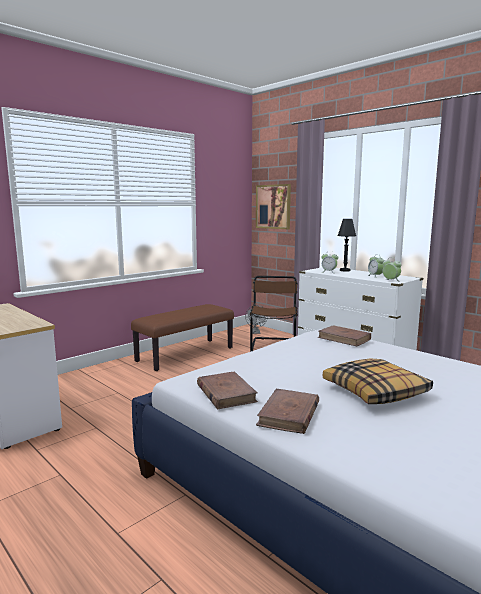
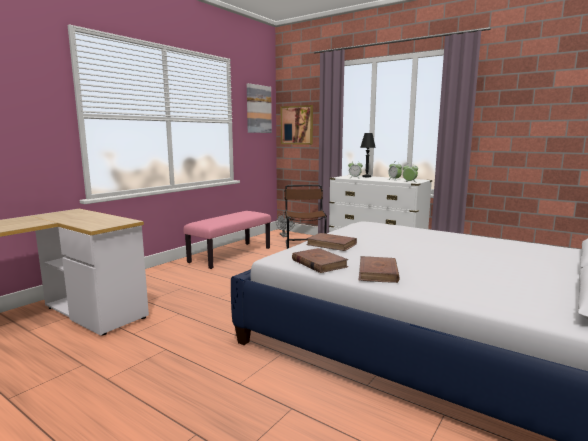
camera: 10 degrees left, 0 degrees up
(185, 354) = (230, 255): brown bench -> pink bench
(229, 189) = (258, 109): none -> picture
(344, 338) = (386, 225): brown book -> brown book (331, 244)
(375, 392) = (432, 256): pillow -> none

